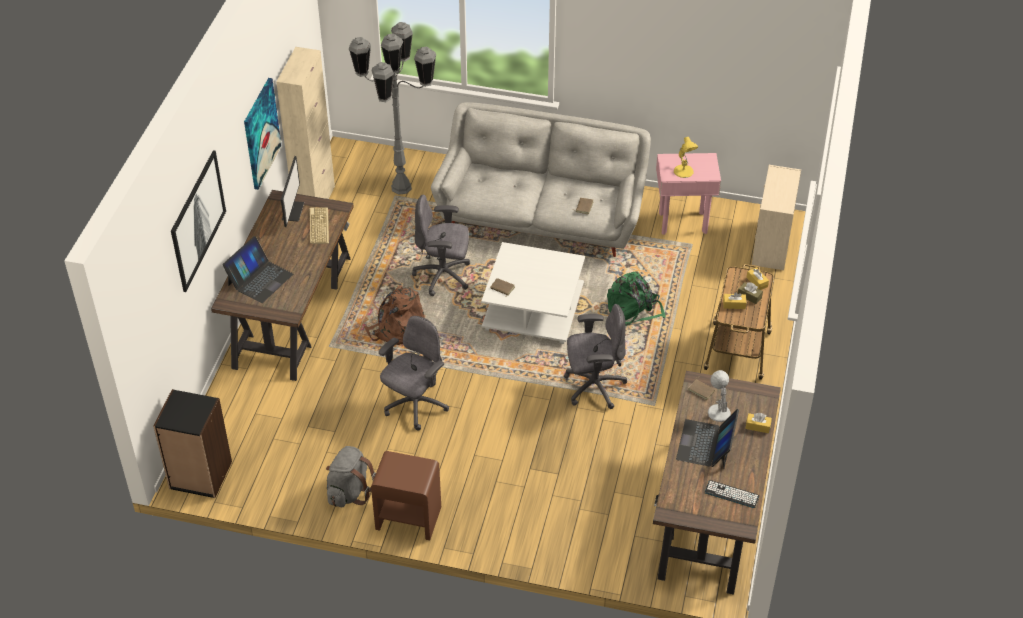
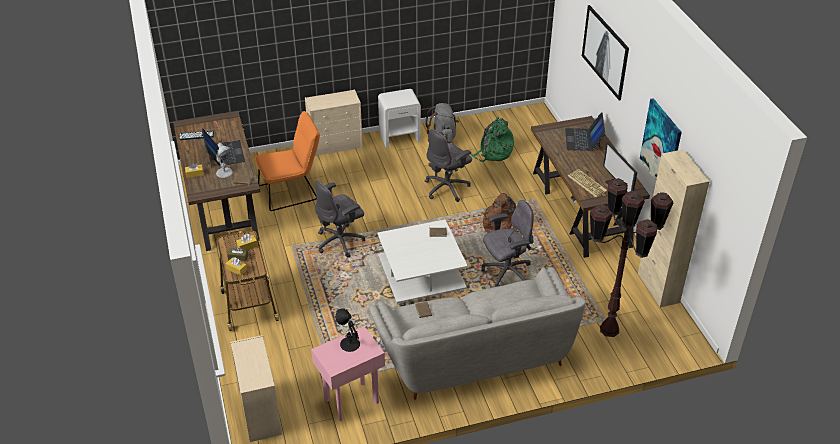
camera: 150 degrees right, 5 degrees down
(200, 475) = (530, 115): black bookcase -> none
(401, 187) = (609, 330): grey floor lamp -> brown floor lamp
(408, 518) = (400, 137): brown nightstand -> white nightstand
(415, 405) = (447, 188): grey office chair -> grey office chair turned 45 degrees clockwise
(506, 541) = (336, 146): none -> beige dresser
(611, 486) = (292, 192): none -> orange chair
(633, 310) = (346, 304): green backpack -> green backpack (493, 152)
(684, 172) = (349, 343): yellow table lamp -> black table lamp

